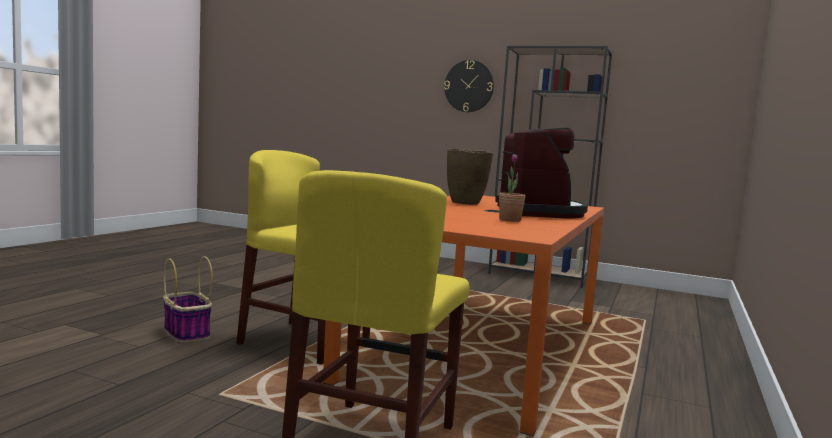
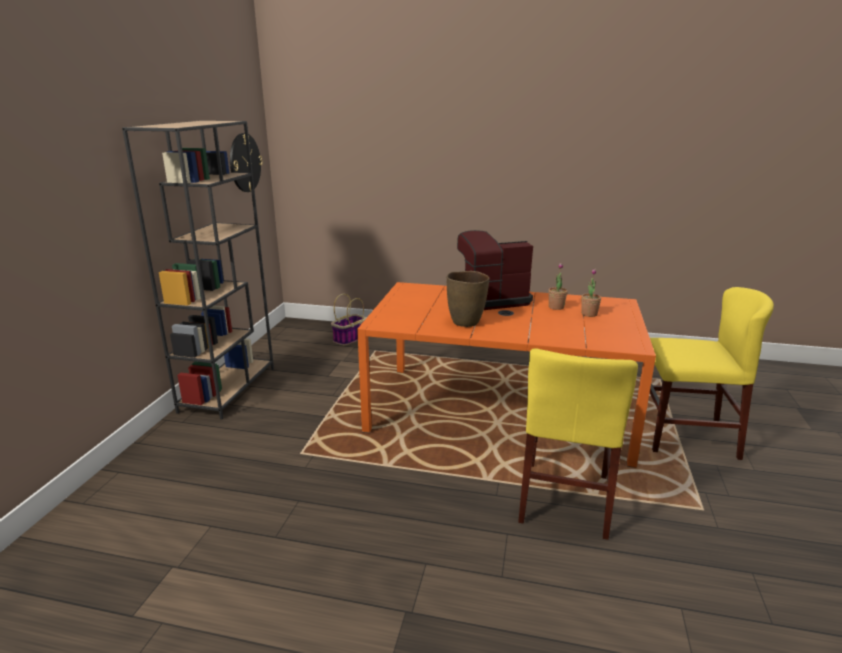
camera: 100 degrees left, 15 degrees up
(186, 332) = (616, 590): basket -> basket (349, 339)
(469, 86) = (68, 191): wall clock -> wall clock (244, 163)
(479, 222) = (589, 314): none -> potted plant

